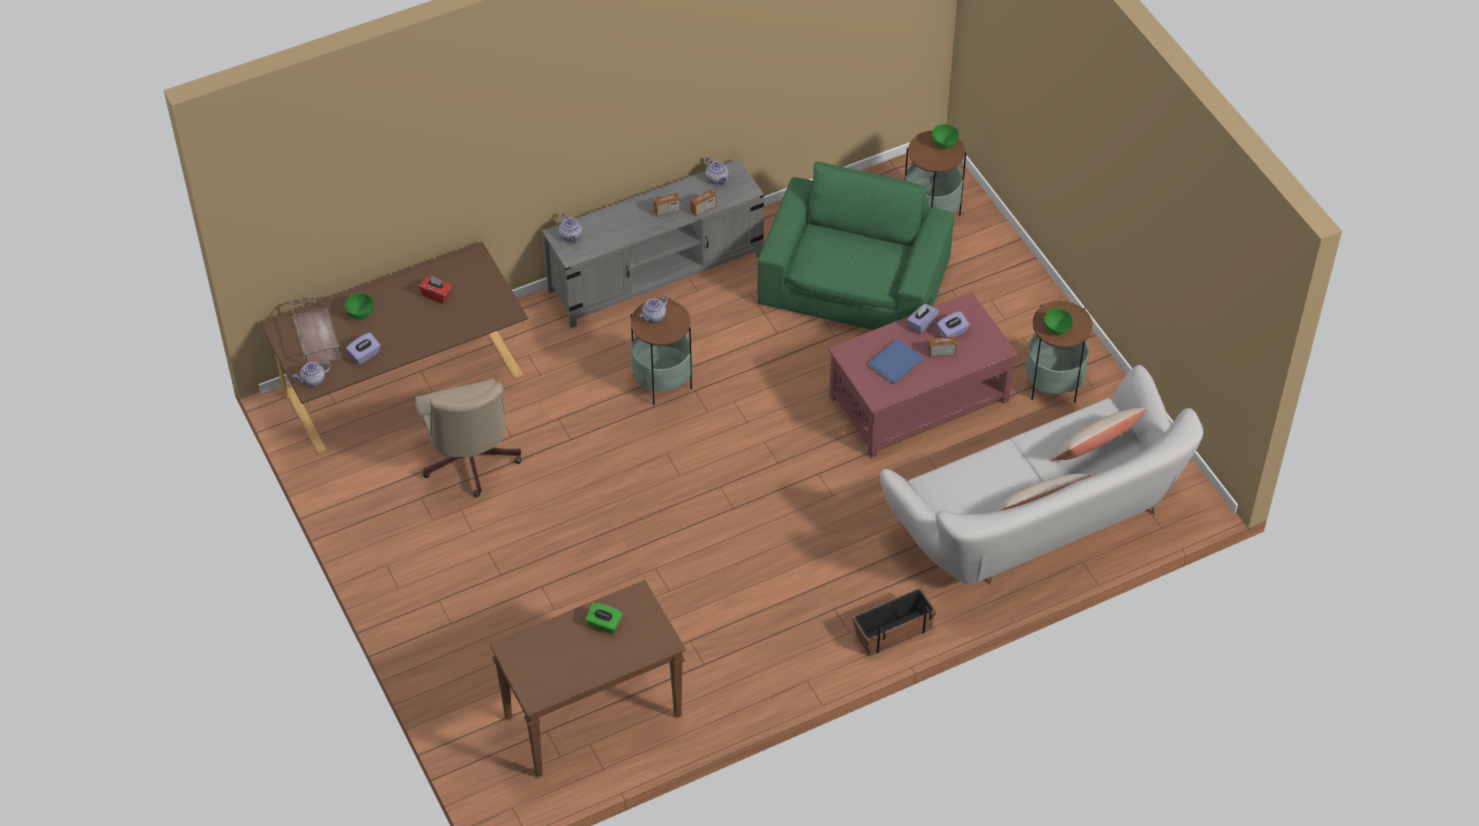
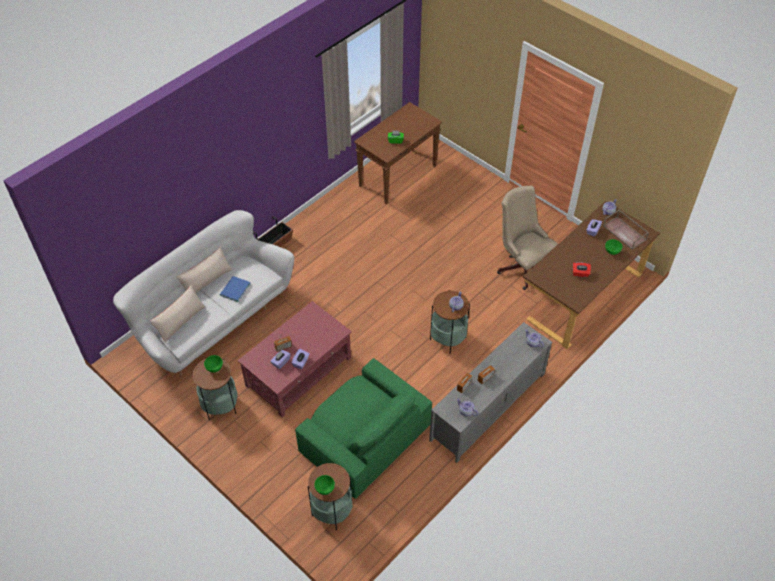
camera: 160 degrees right, 0 degrees up
(854, 283) = (363, 438): green armchair -> green armchair turned 45 degrees counterclockwise
(897, 362) = (308, 333): blue book -> blue book (234, 290)

